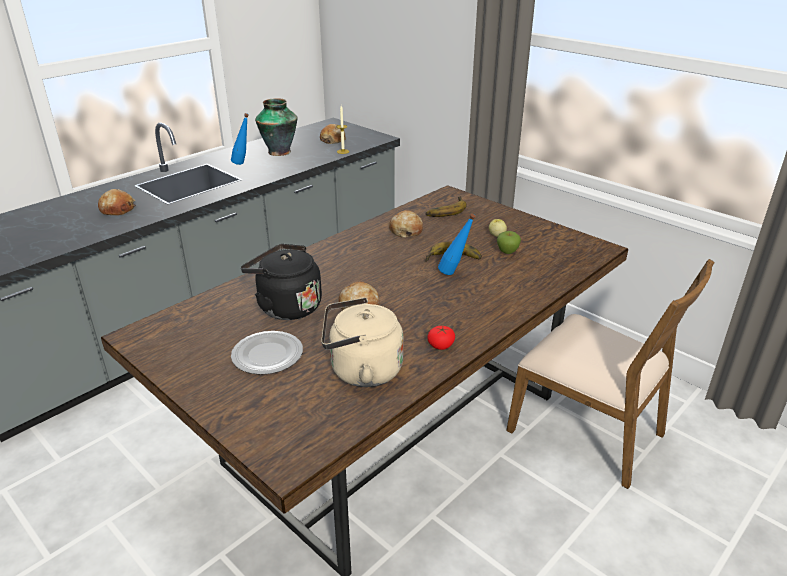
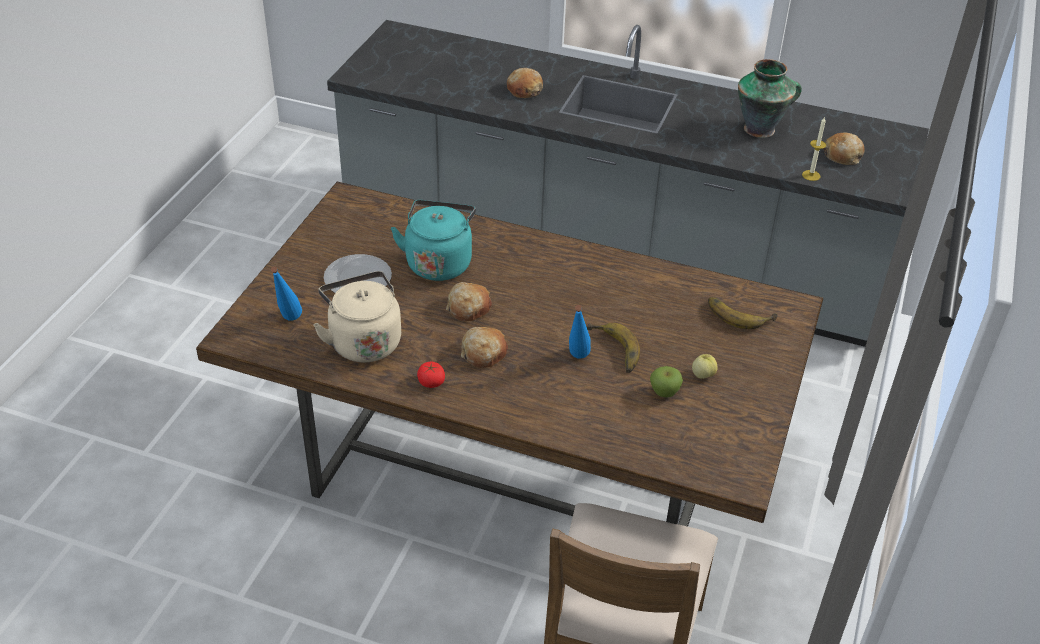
camera: 65 degrees right, 10 degrees up
(243, 164) = (698, 118): blue bottle -> blue bottle (288, 322)
(286, 306) = (439, 262): black kettle -> turquoise kettle
(406, 230) = (656, 295): bread -> bread (483, 353)

